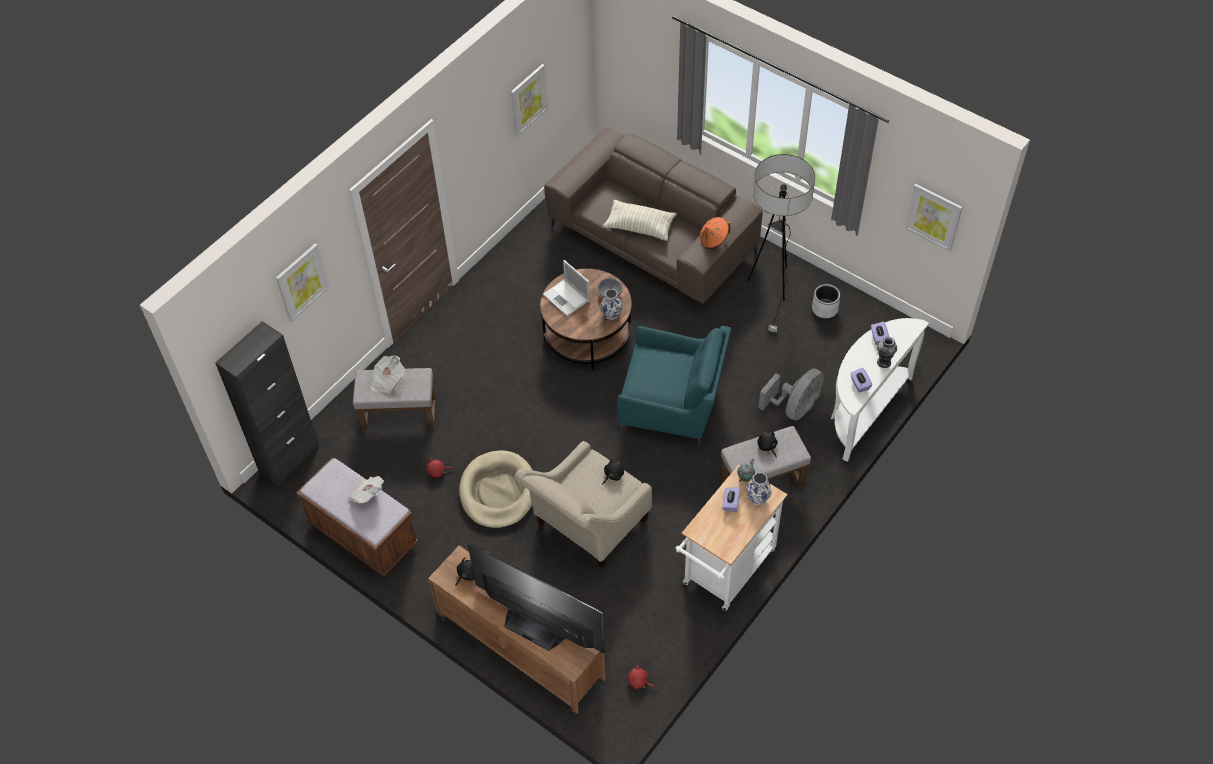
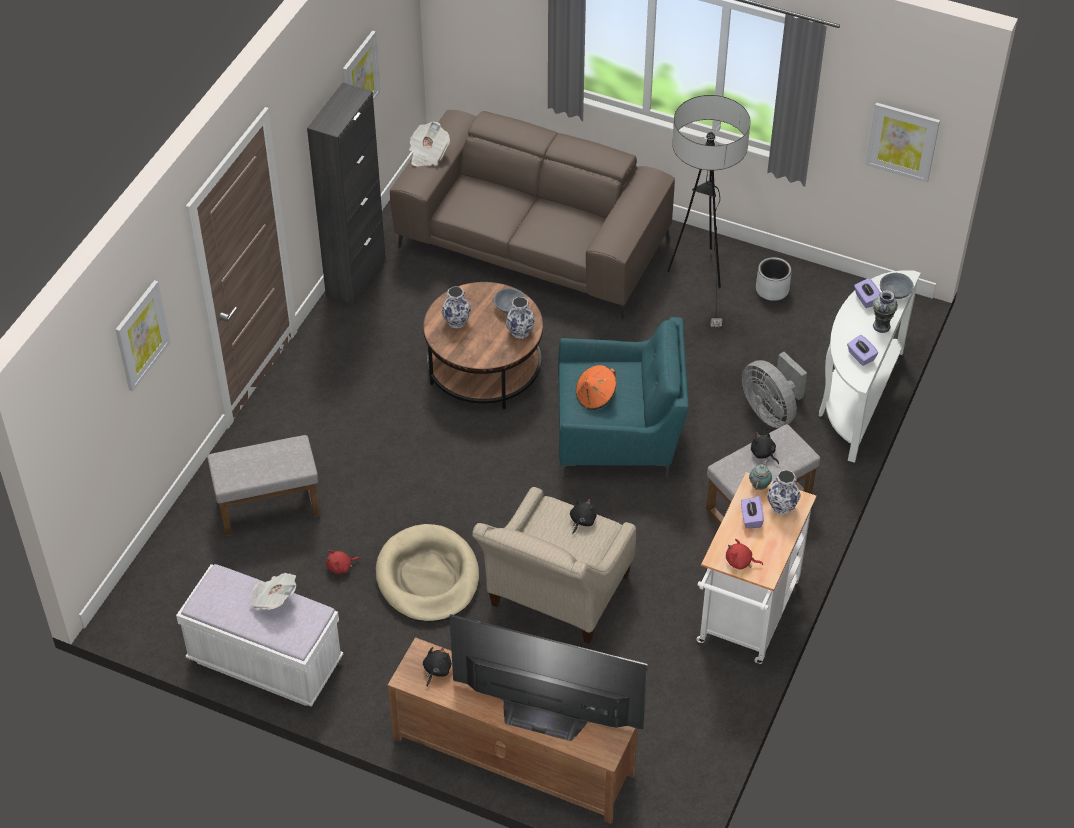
camera: 15 degrees left, 5 degrees down
(289, 459) = (137, 587): black cabinet -> black cabinet (356, 276)
(363, 534) = (265, 661): brown bench -> white bench
(387, 381) = (254, 459): newspaper -> newspaper (428, 154)
(567, 298) = (457, 321): laptop -> vase
(639, 681) = (678, 769): red plush toy -> red plush toy (740, 562)
(640, 226) = (523, 223): pillow -> none
(714, 240) = (626, 221): orange hat -> orange hat (596, 397)
(794, 408) = (771, 411): grey fan -> grey fan turned 120 degrees clockwise
(903, 336) = (895, 292): none -> grey bowl

